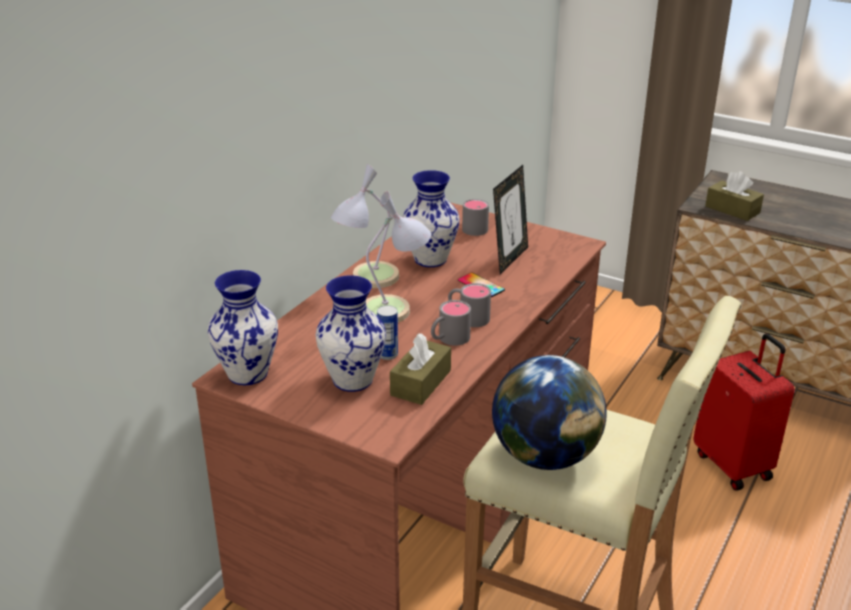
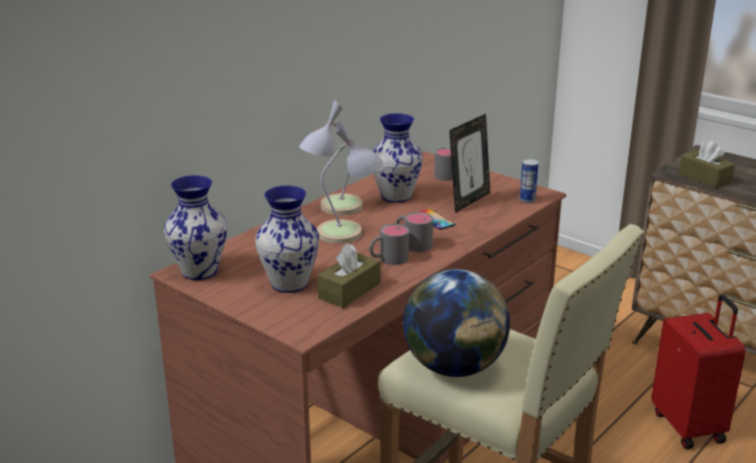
camera: 10 degrees right, 5 degrees down
(388, 354) = (328, 267): can -> can (527, 200)

